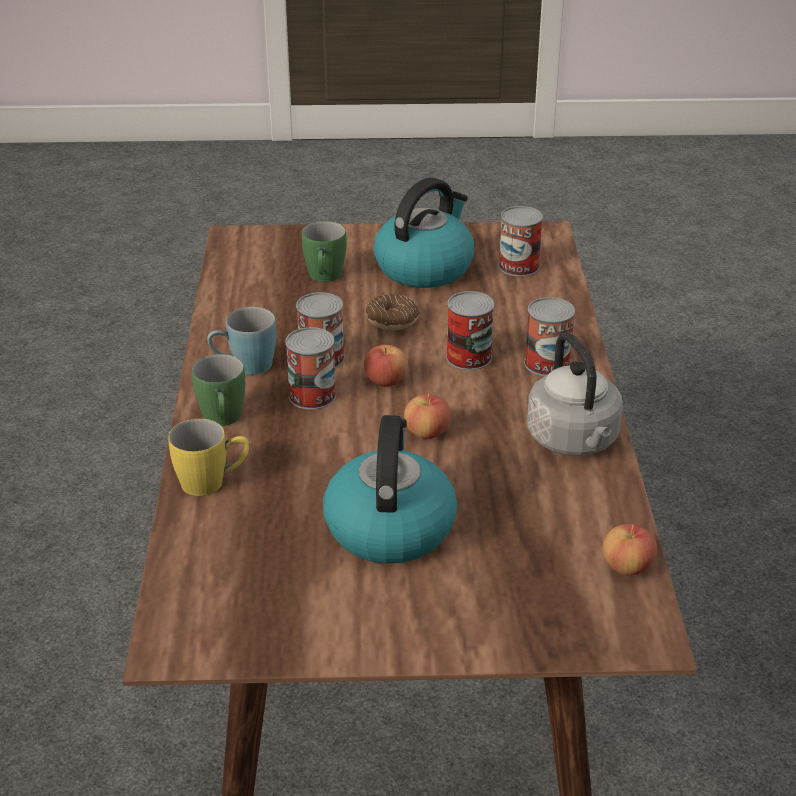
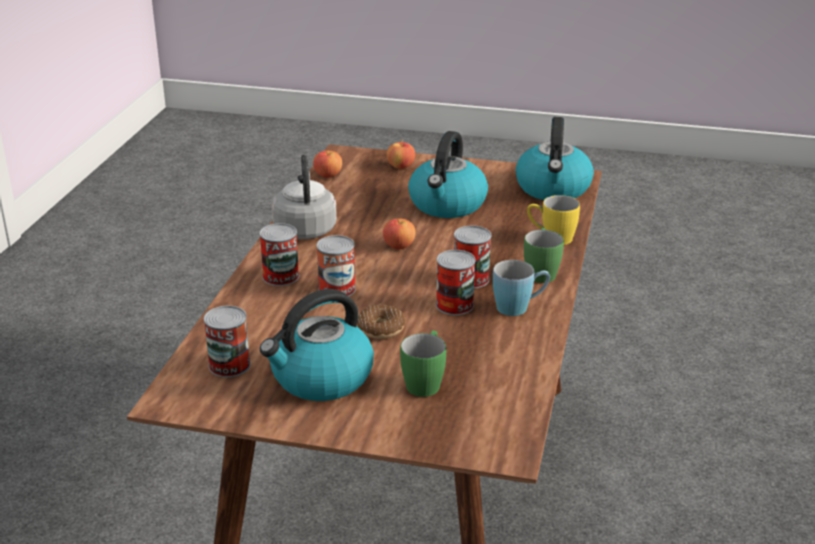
camera: 165 degrees left, 5 degrees down
(215, 601) = (553, 189): none -> kettle
(386, 381) = (411, 281): apple -> apple (401, 166)

